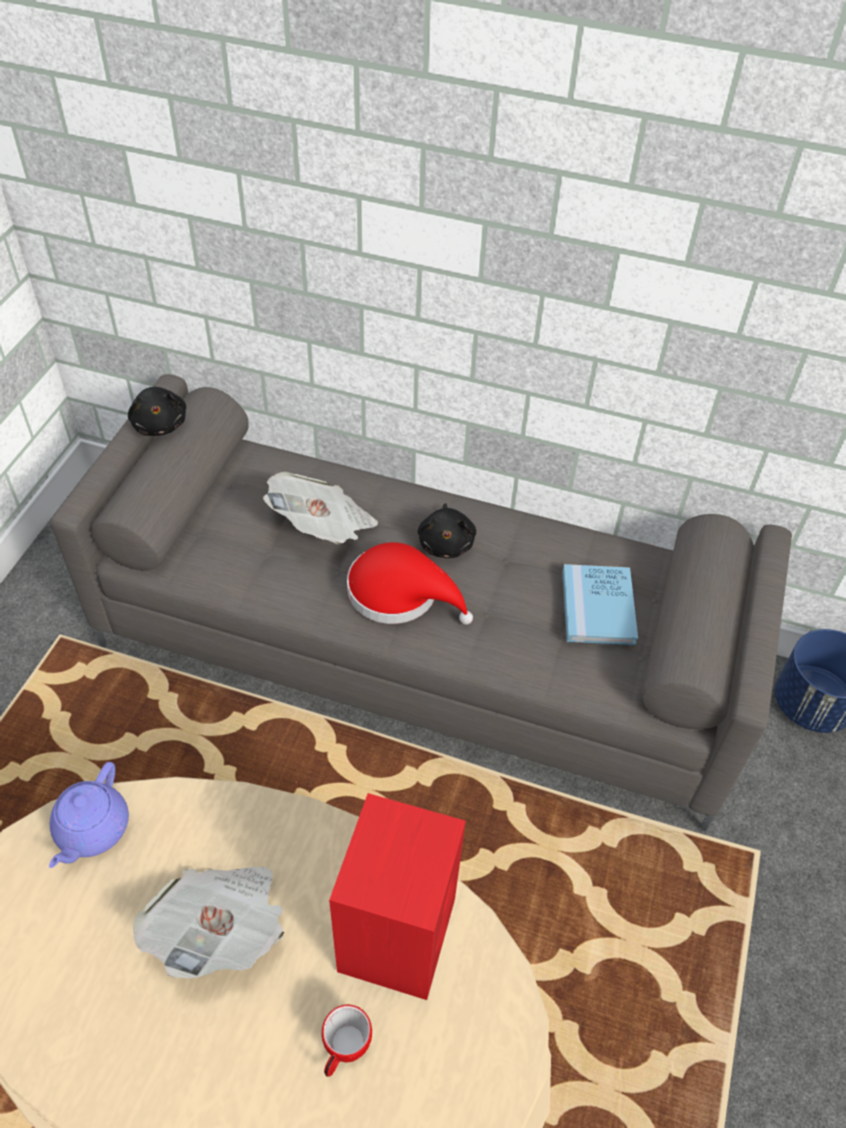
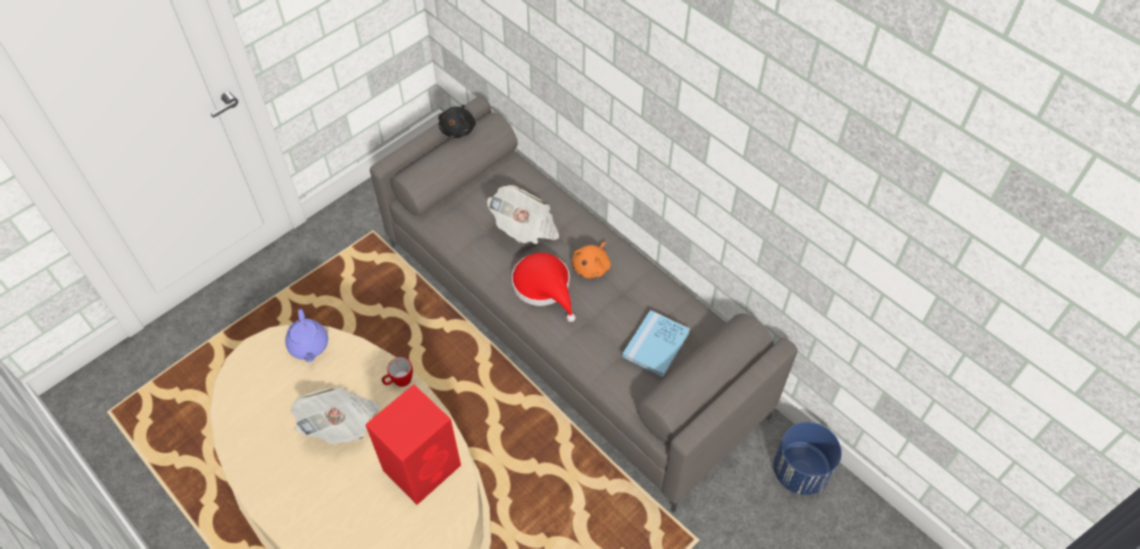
camera: 30 degrees right, 5 degrees up
(92, 830) = (309, 346): purple teapot -> purple teapot turned 60 degrees counterclockwise
(343, 1051) = (364, 508): mug -> mug (399, 381)
(446, 543) = (592, 267): black plush toy -> orange plush toy

